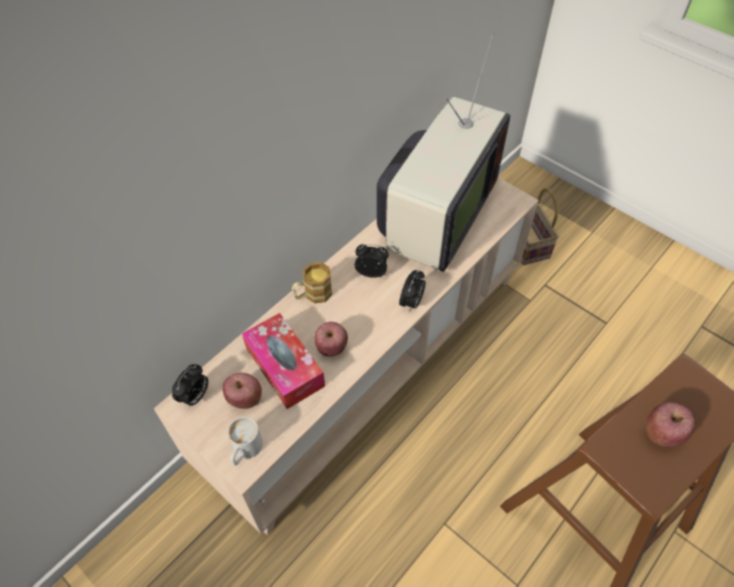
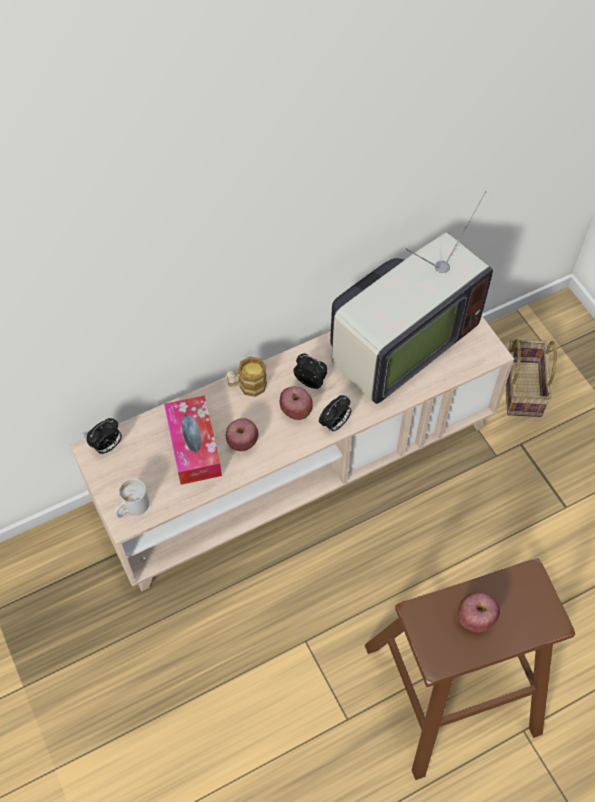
camera: 20 degrees right, 5 degrees up
(245, 399) = (148, 463): apple -> apple (296, 411)

